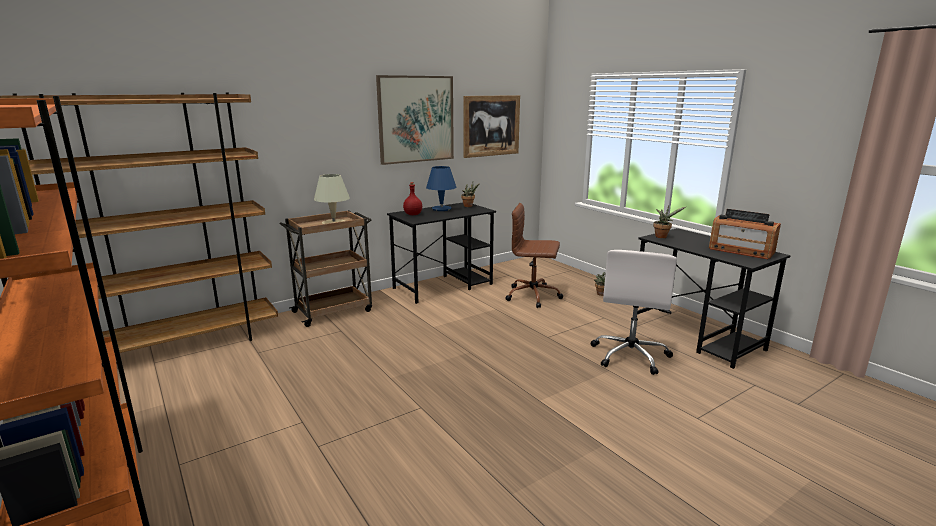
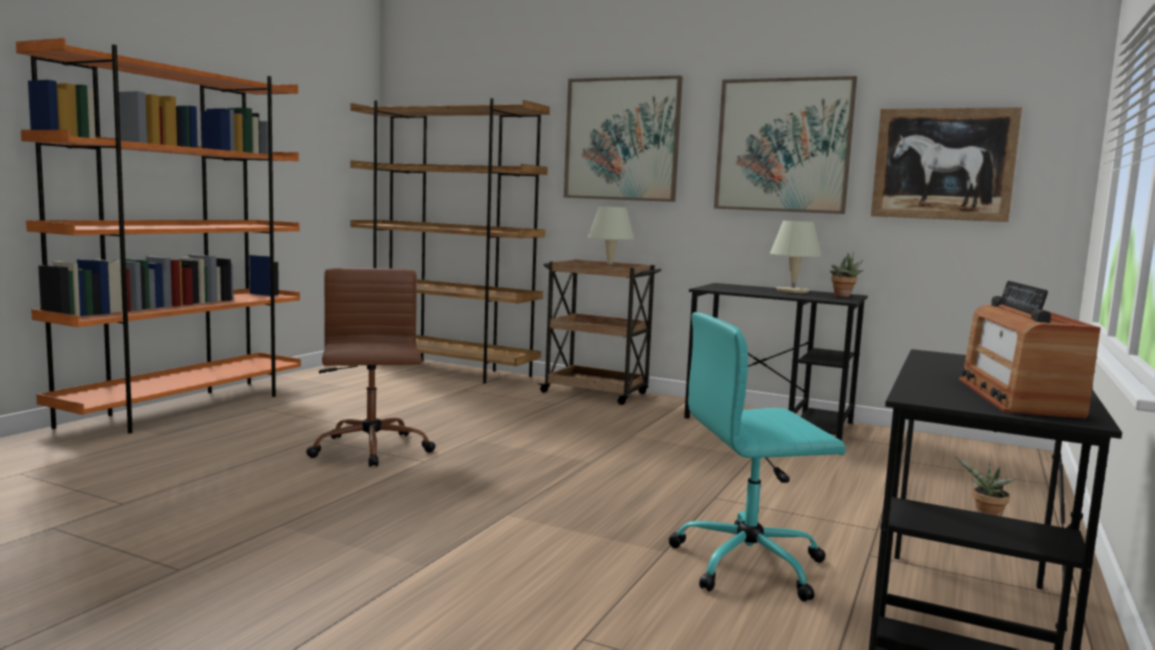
camera: 60 degrees right, 10 degrees down
(305, 119) = (622, 139): none -> picture
(413, 214) = (732, 287): red bottle -> none
(441, 209) = (792, 291): blue table lamp -> beige table lamp
(534, 296) = (854, 471): brown office chair -> brown office chair (371, 450)
(630, 355) = (751, 564): white office chair -> turquoise office chair
(662, 236) = (961, 358): potted plant -> none

